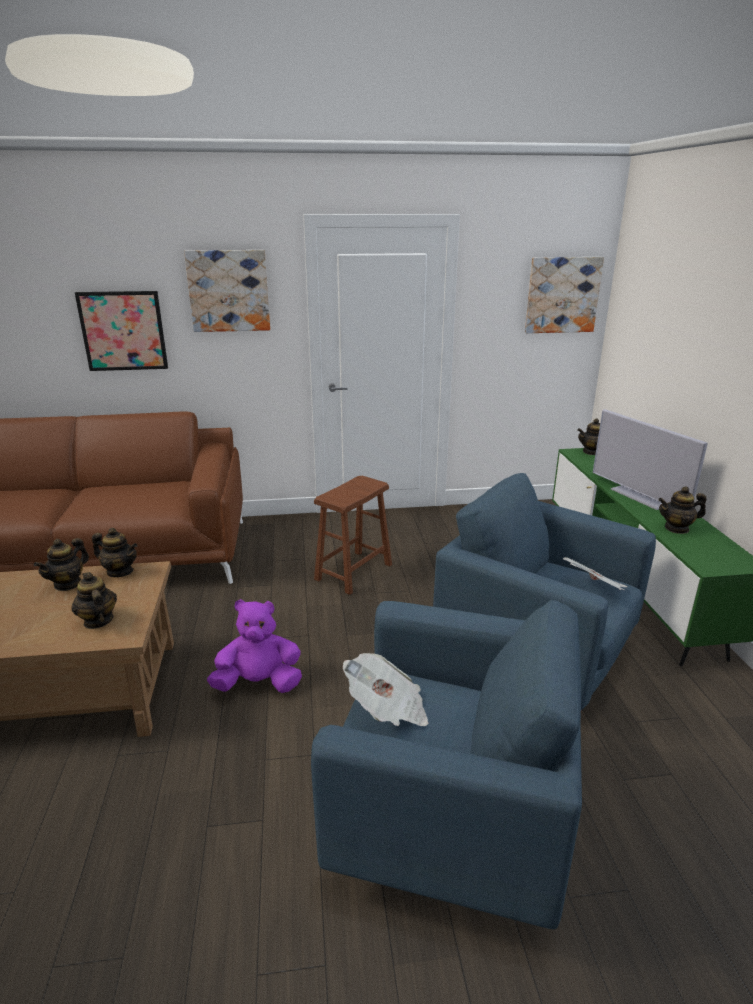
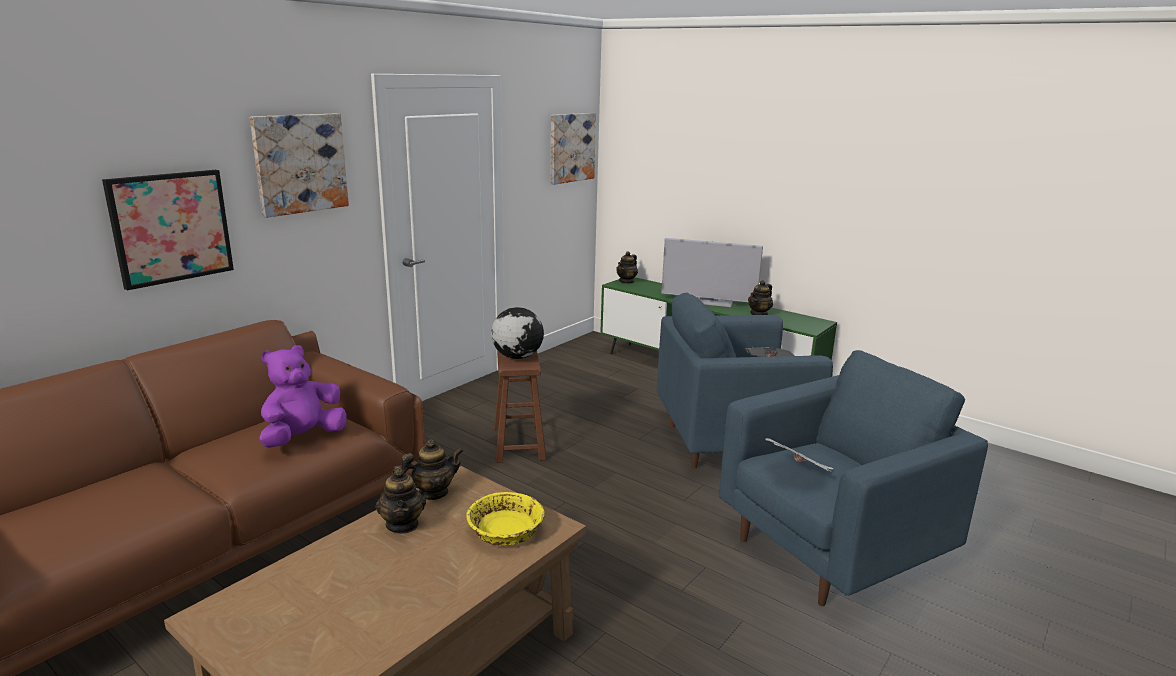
camera: 45 degrees left, 5 degrees down
(98, 621) = (506, 531): teapot -> yellow bowl
(259, 683) = (589, 551): purple plush toy -> purple plush toy (303, 438)
(348, 491) = (517, 357): none -> globe

